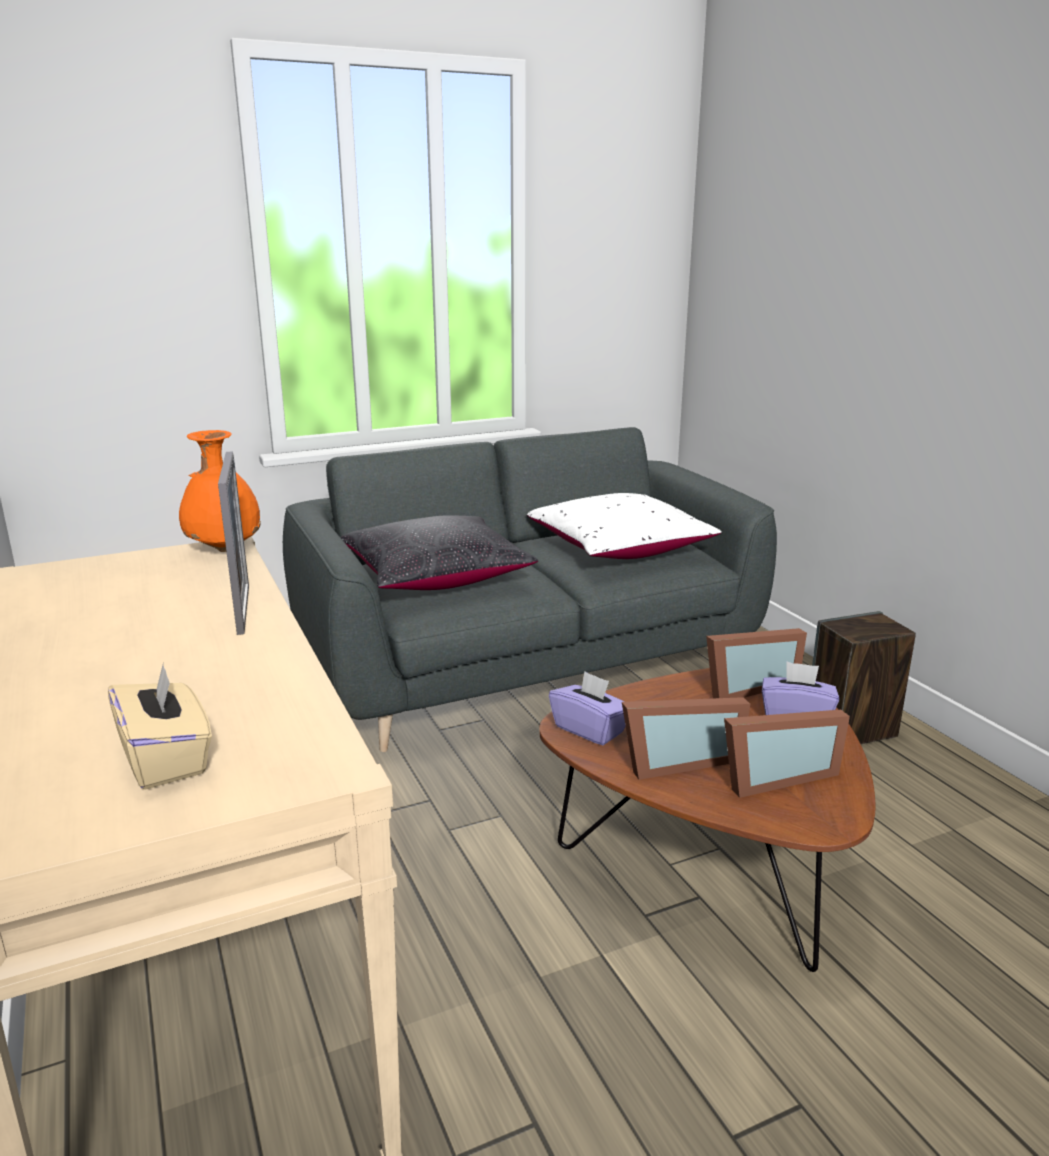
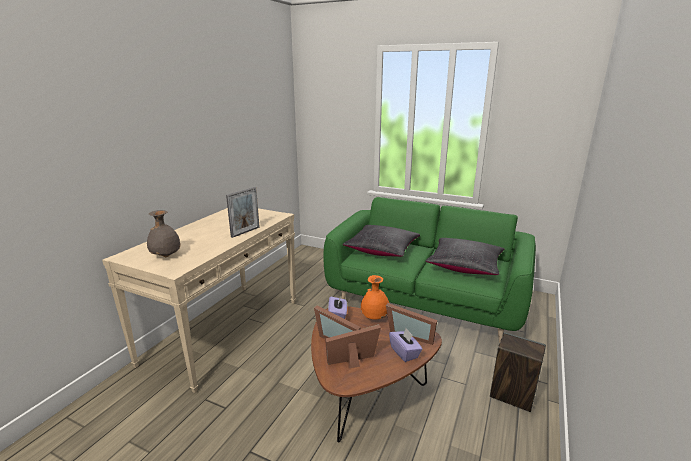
camera: 50 degrees right, 0 degrees up
(166, 759) = (165, 256): beige tissue box -> grey vase
(224, 549) = (279, 215): orange vase -> orange vase (374, 317)
(527, 668) = (424, 301): grey sofa -> green sofa
(620, 547) = (464, 265): white pillow -> black pillow
(773, 777) = (354, 361): picture frame -> picture frame turned 135 degrees clockwise

